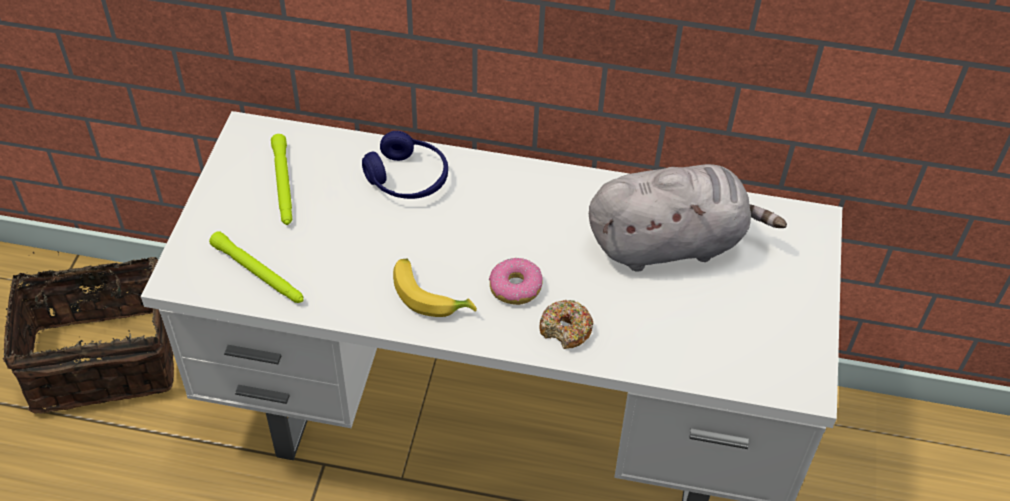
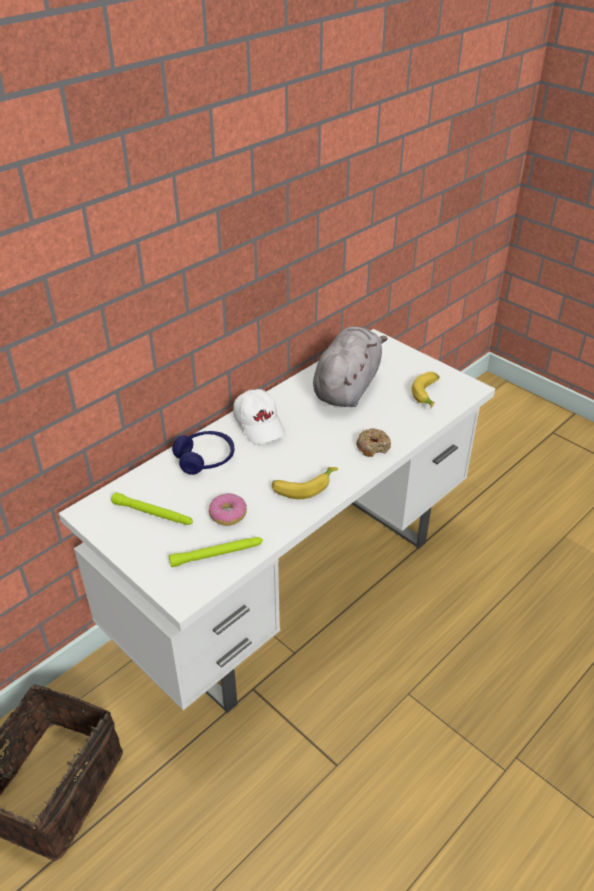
camera: 55 degrees left, 10 degrees down
(512, 194) = (260, 424): none -> white cap
(515, 287) = (327, 452): donut -> donut (227, 514)
(738, 343) = (429, 395): none -> banana

